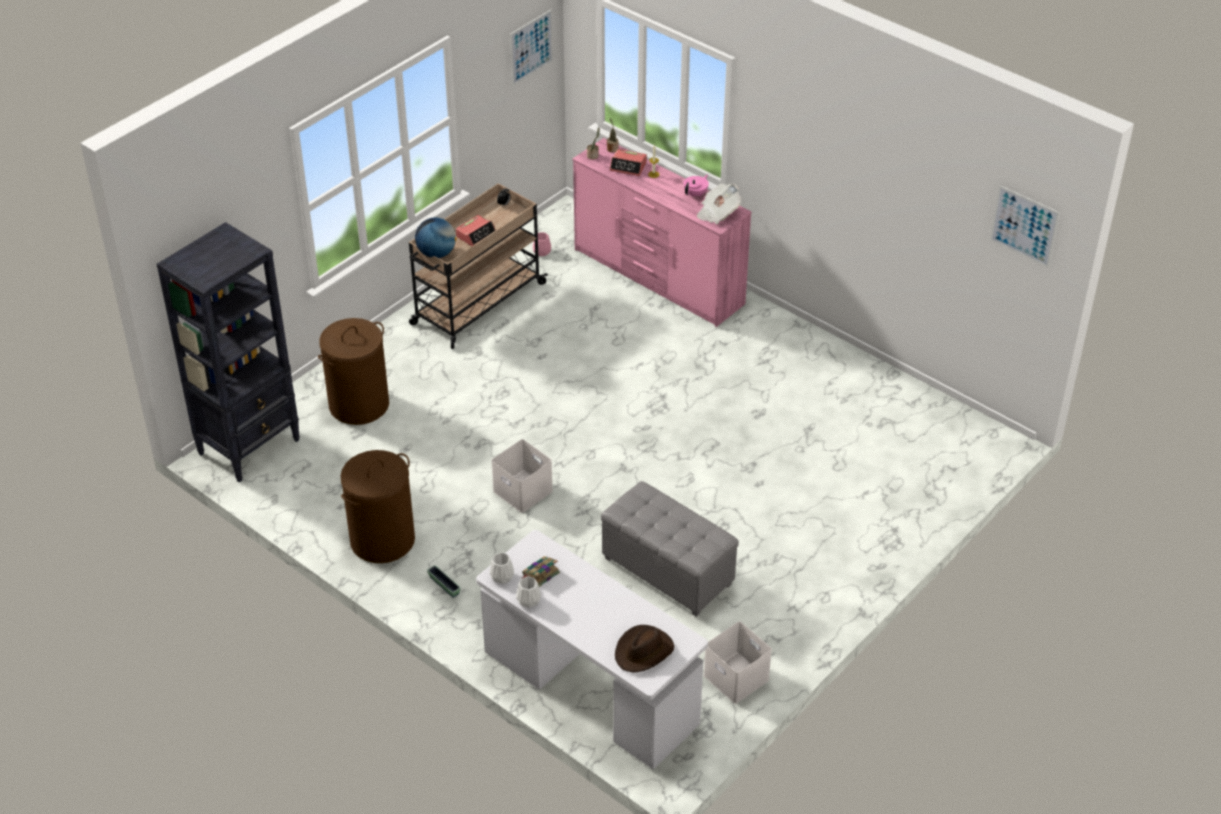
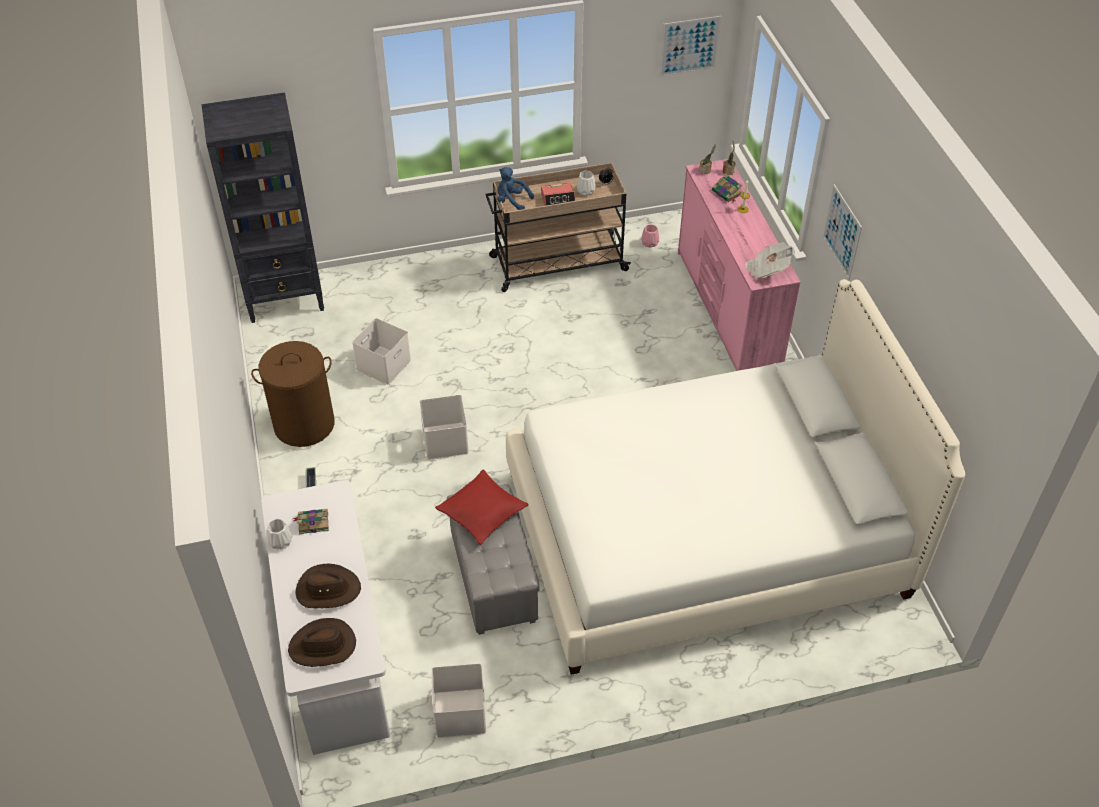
camera: 35 degrees right, 5 degrees up
(359, 404) = (392, 303): brown laundry basket -> none
(404, 457) = (383, 364): none -> white storage box
(436, 254) = (512, 201): globe -> blue plush toy
(502, 576) = (282, 508): white vase -> white vase (586, 191)
(605, 612) = (327, 589): none -> brown hat
(628, 166) = (727, 193): alarm clock -> book
(643, 510) = (482, 512): none -> red pillow
(696, 194) = (764, 243): pink teapot -> none
(799, 455) = (705, 534): none -> white bed
(1024, 226) = (992, 418): picture -> picture (841, 231)

